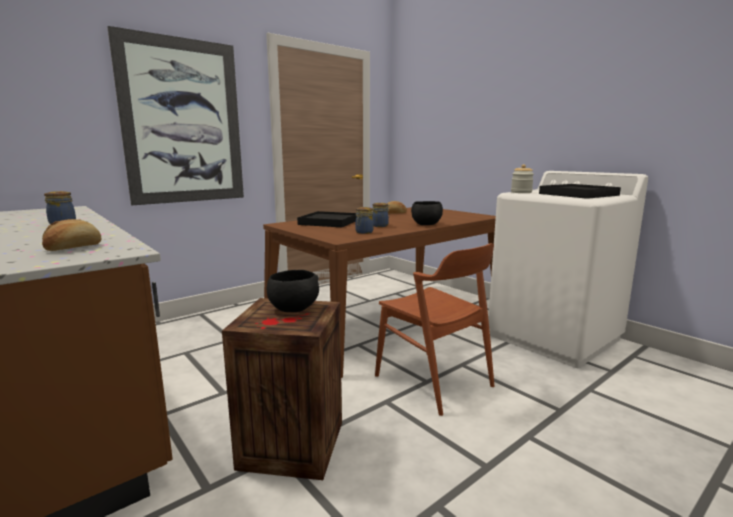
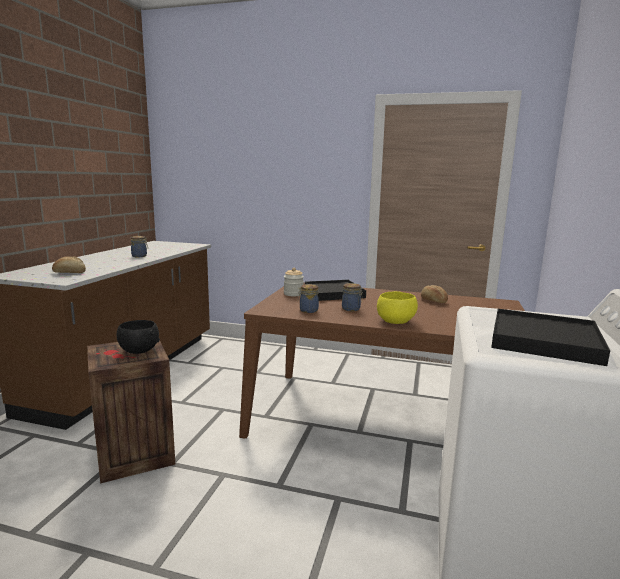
camera: 55 degrees right, 0 degrees up
(183, 122) = (288, 185): picture -> none
(426, 224) = (395, 322): black bowl -> yellow bowl
(433, 381) = (284, 489): brown chair -> none
(521, 192) = (491, 312): jar -> jar (293, 294)

